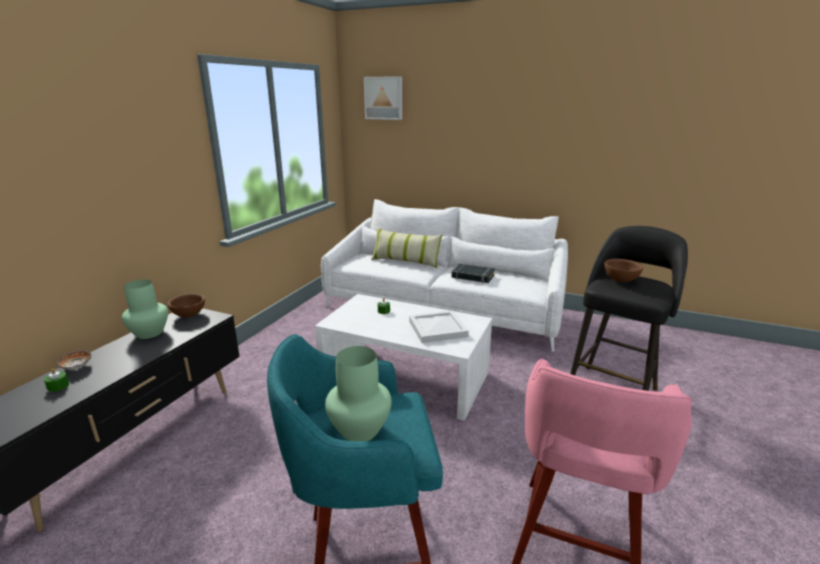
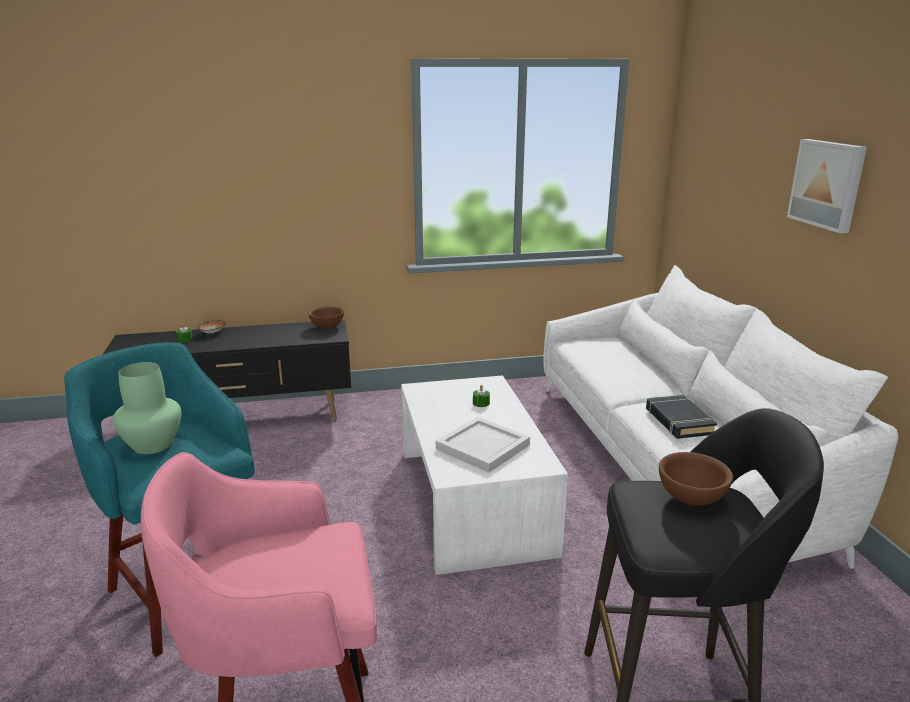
camera: 55 degrees right, 0 degrees up
(149, 333) = (282, 329): green vase -> none
(384, 98) = (714, 109): picture -> picture (828, 184)
(405, 261) = (641, 366): pillow -> none

